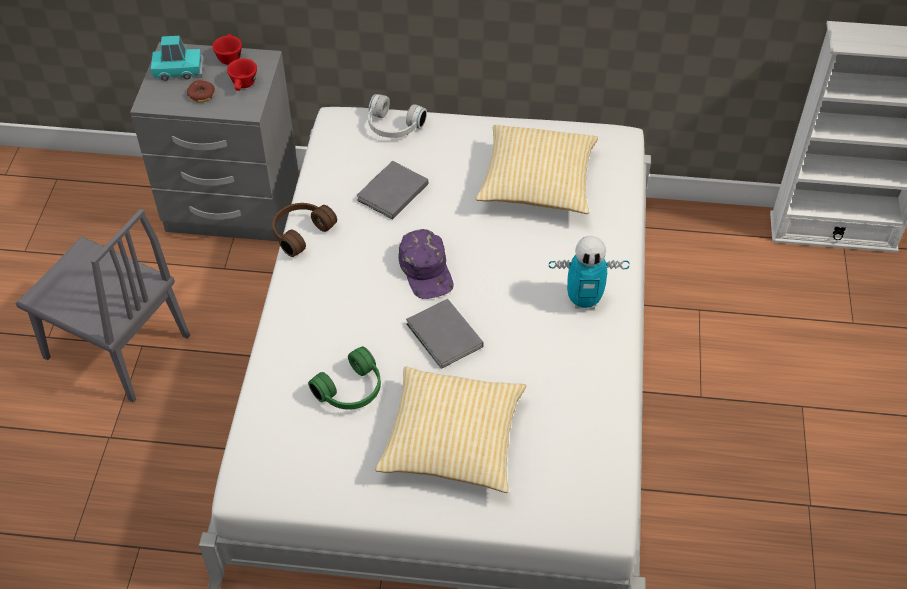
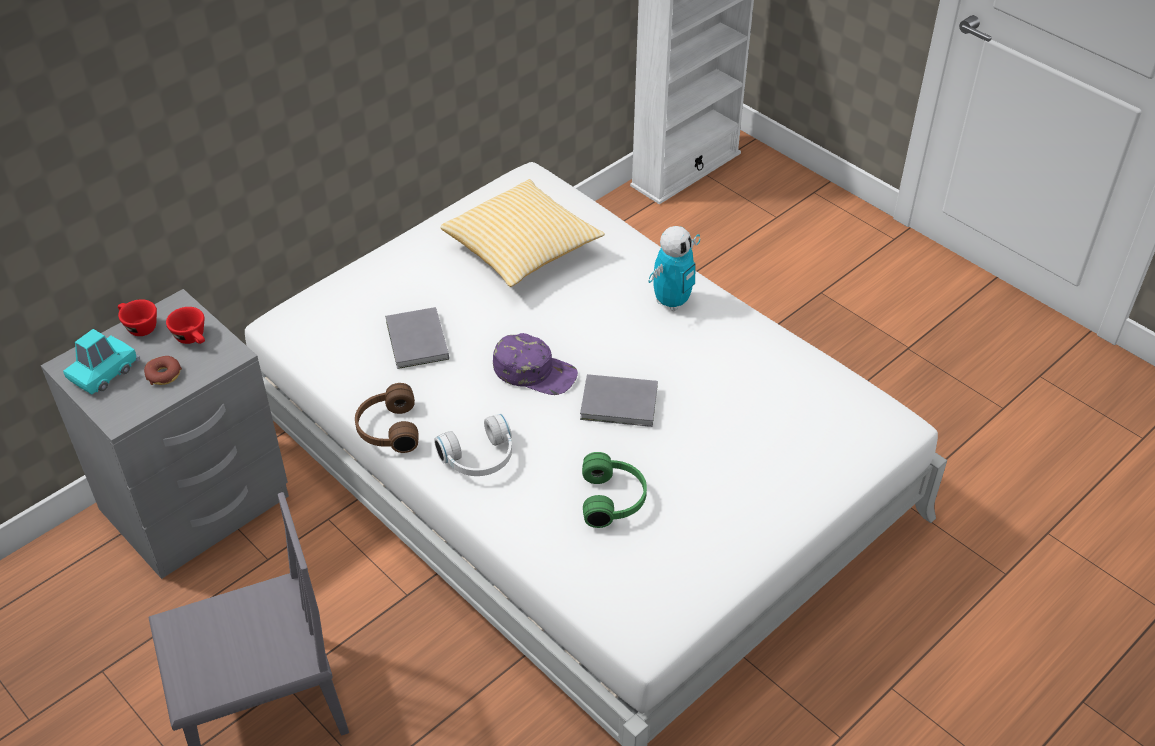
camera: 50 degrees left, 5 degrees down
(393, 127) = (339, 295): white headphones -> white headphones (480, 459)
(452, 441) = (733, 466): pillow -> none

